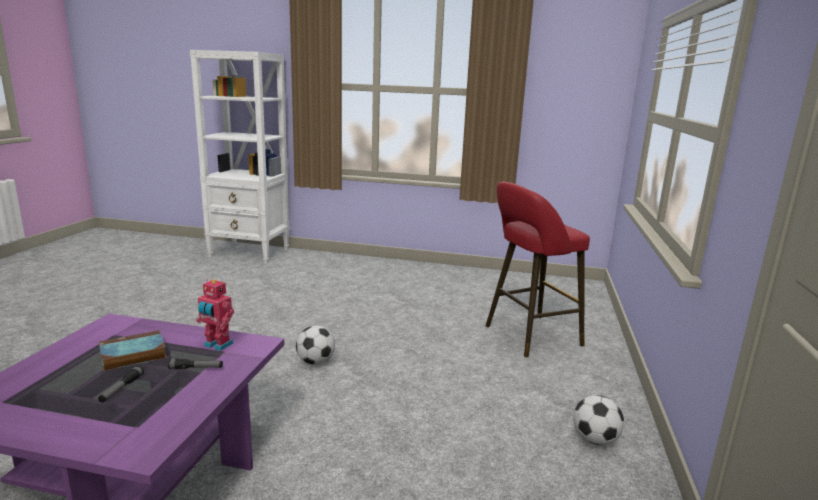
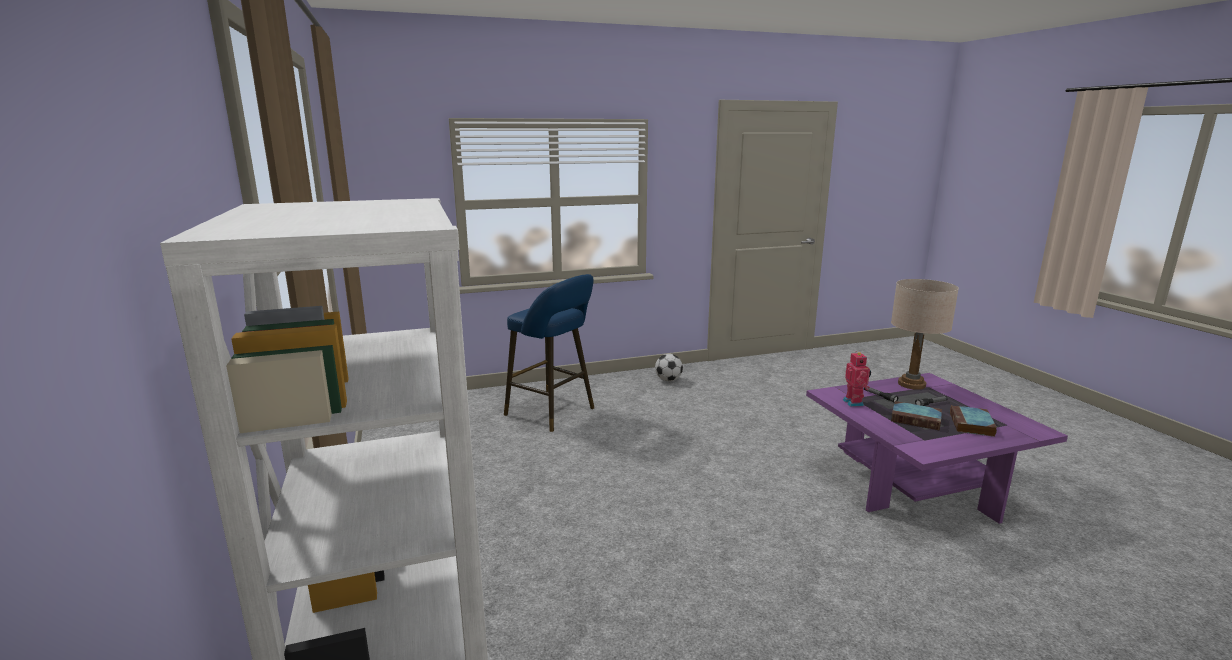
camera: 120 degrees left, 0 degrees up
(57, 378) = (972, 425): none -> book
(166, 417) = (911, 384): none -> beige table lamp
(316, 362) = (720, 482): football -> none
(528, 336) = (553, 413): red stool -> blue stool

